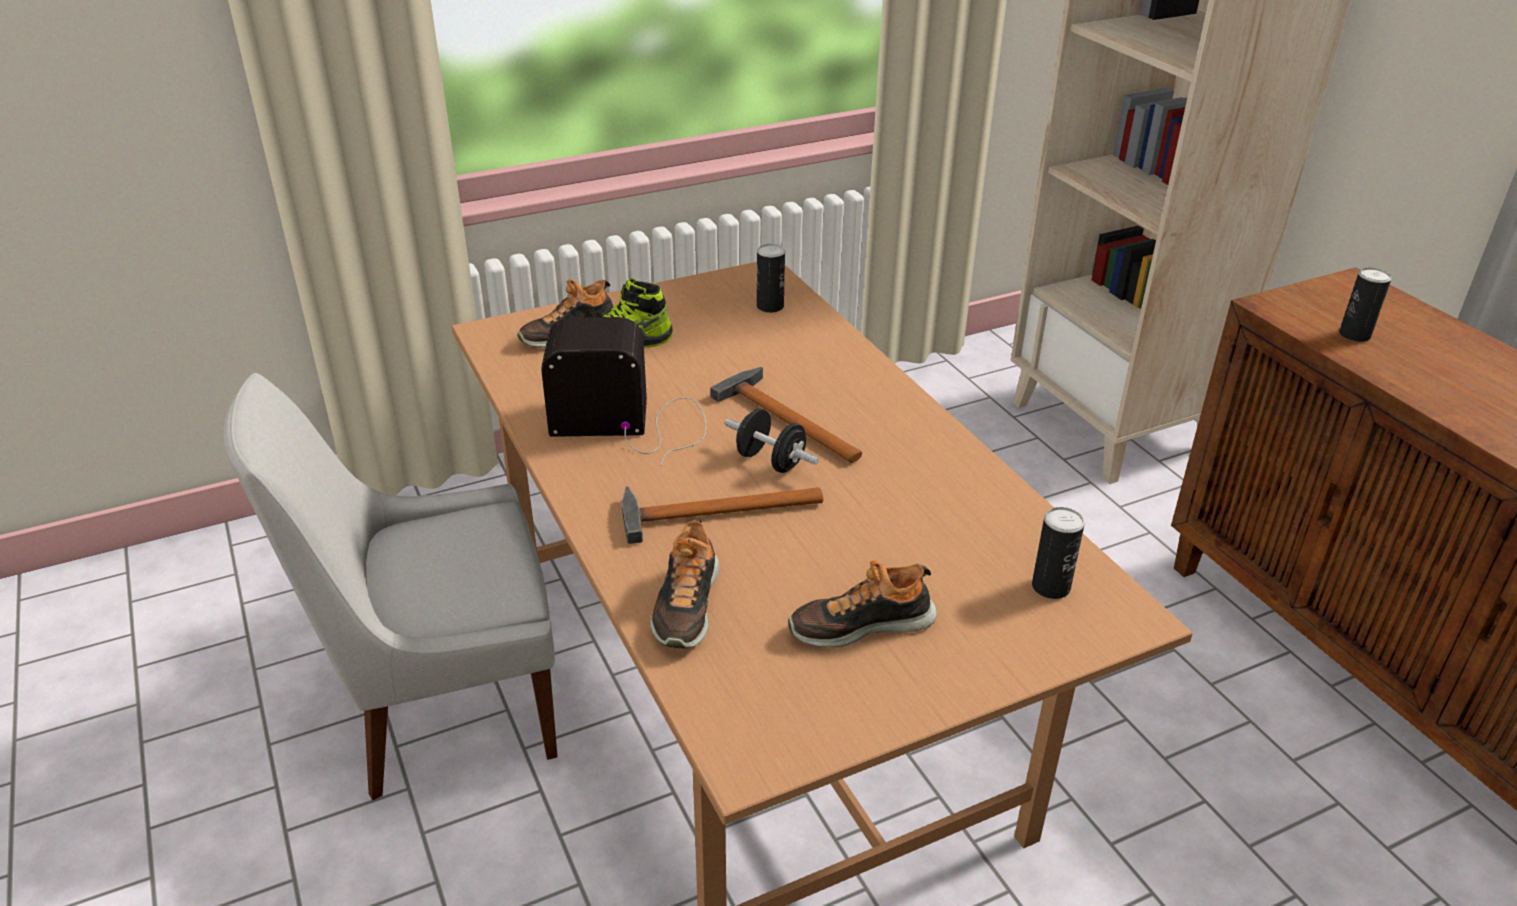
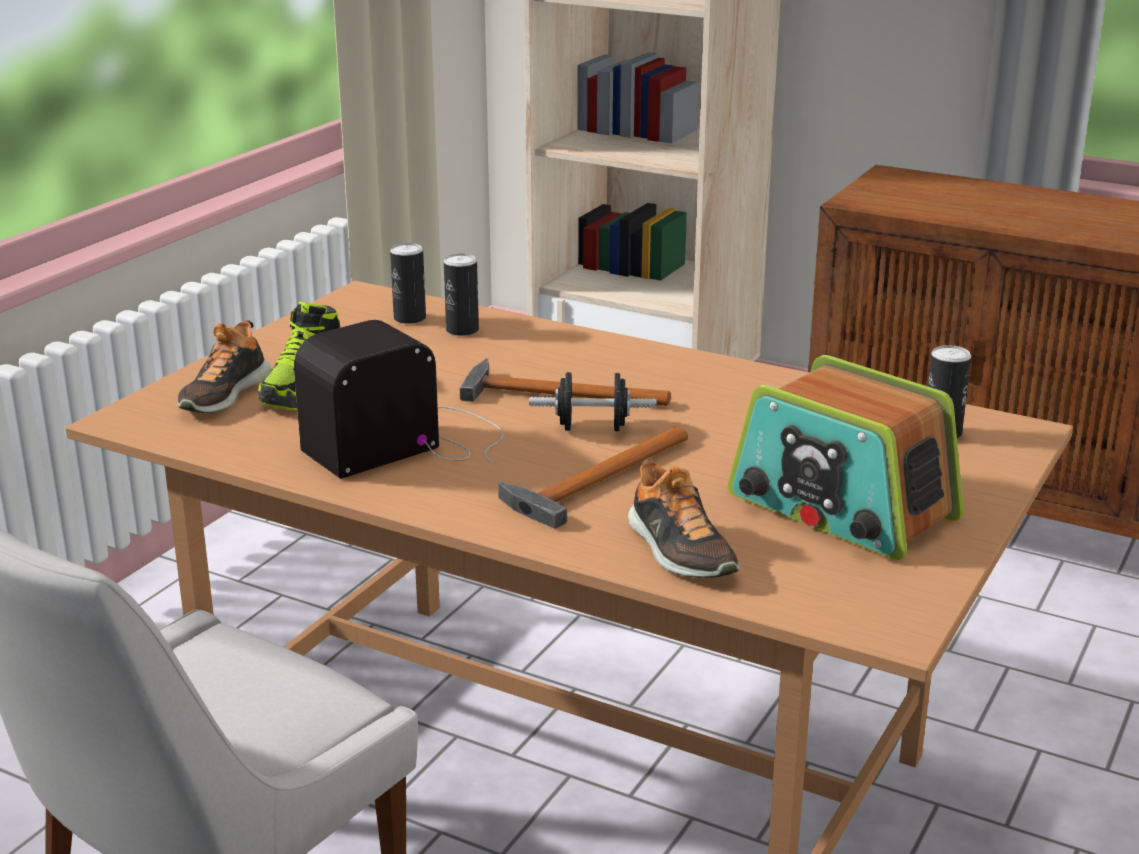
camera: 35 degrees left, 10 degrees down
(861, 624) = (841, 508): shoe -> radio
(1354, 335) = (938, 205): can -> can (462, 330)

